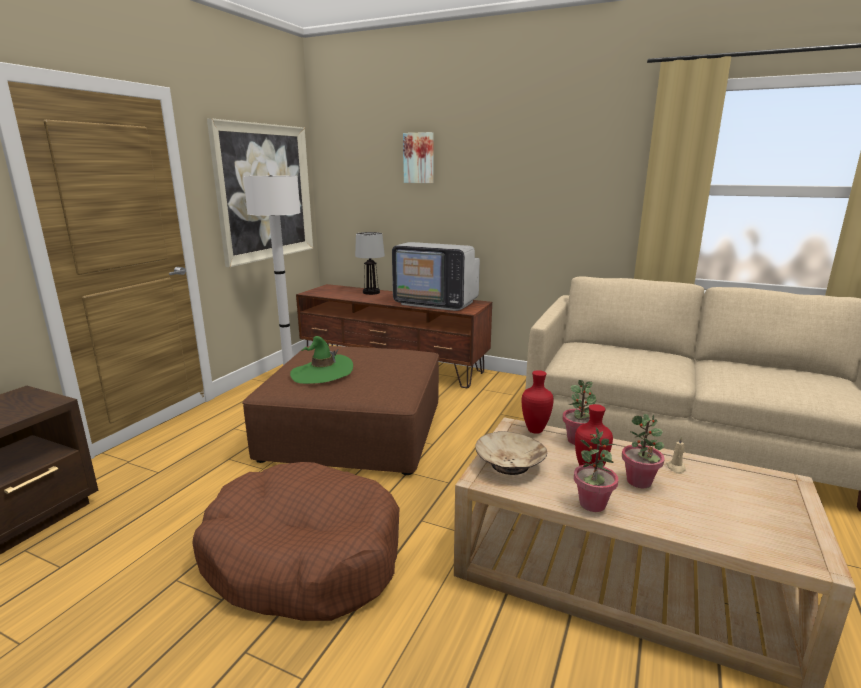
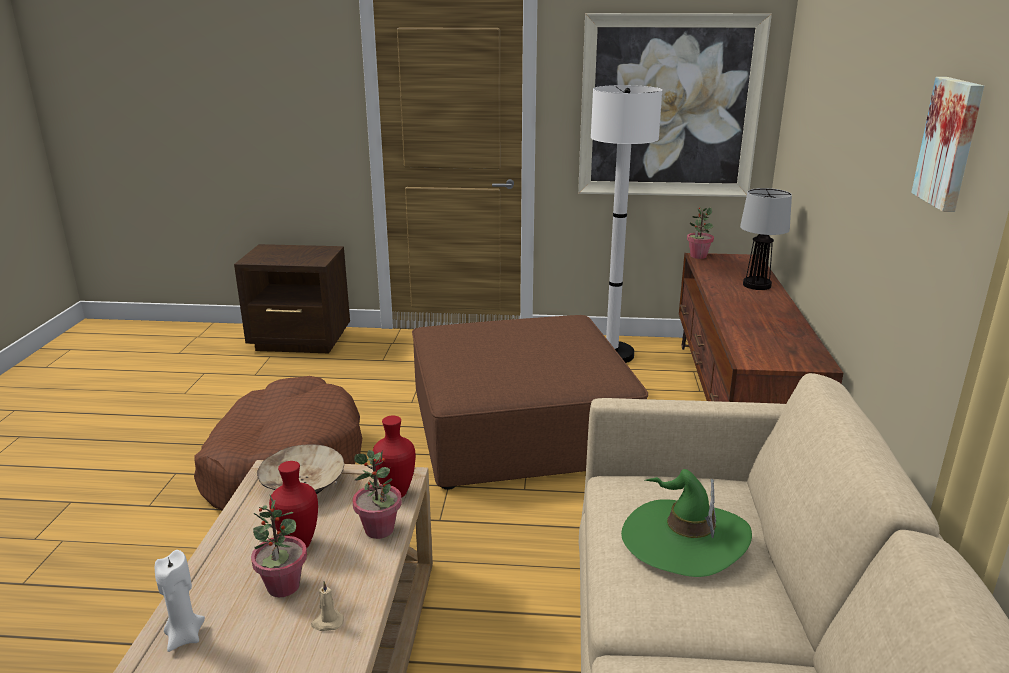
camera: 70 degrees right, 5 degrees up
(322, 373) = (487, 339): green hat -> green hat (684, 540)
(419, 158) = (845, 80): picture -> picture (951, 143)
(436, 303) = (765, 333): television -> none
(592, 504) = (224, 548): potted plant -> potted plant (698, 256)
(702, 524) = (184, 637): none -> white candle

